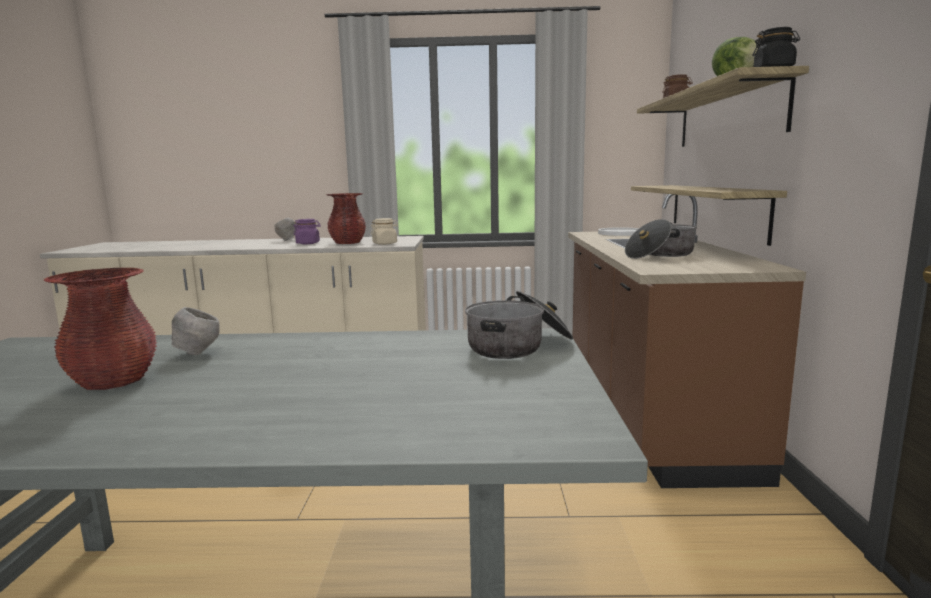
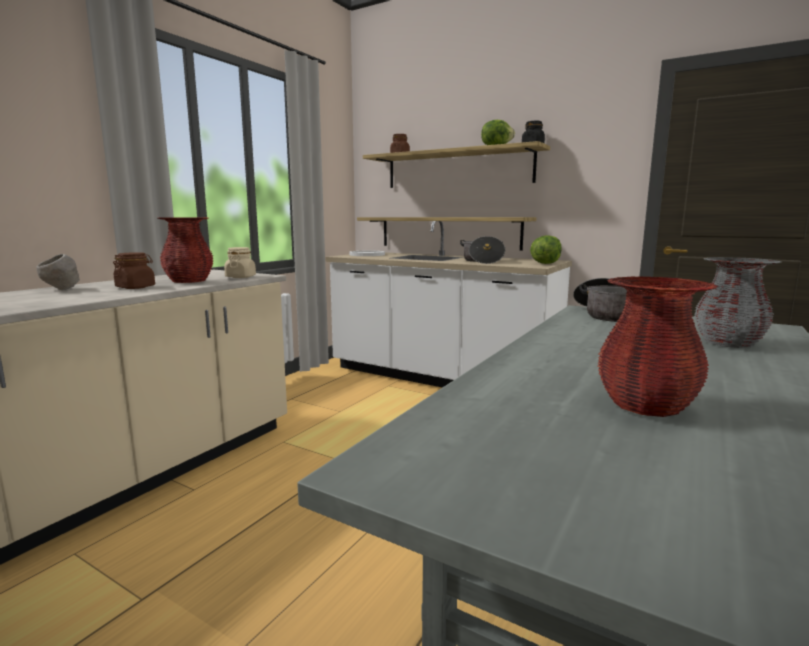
camera: 60 degrees left, 0 degrees up
(198, 353) = (556, 376): grey bowl -> none
(308, 243) = (136, 287): purple jar -> brown jar
(396, 405) = (728, 343): none -> grey vase
(646, 407) = (441, 378): brown counter -> white counter
(707, 269) = (545, 263): none -> lettuce

